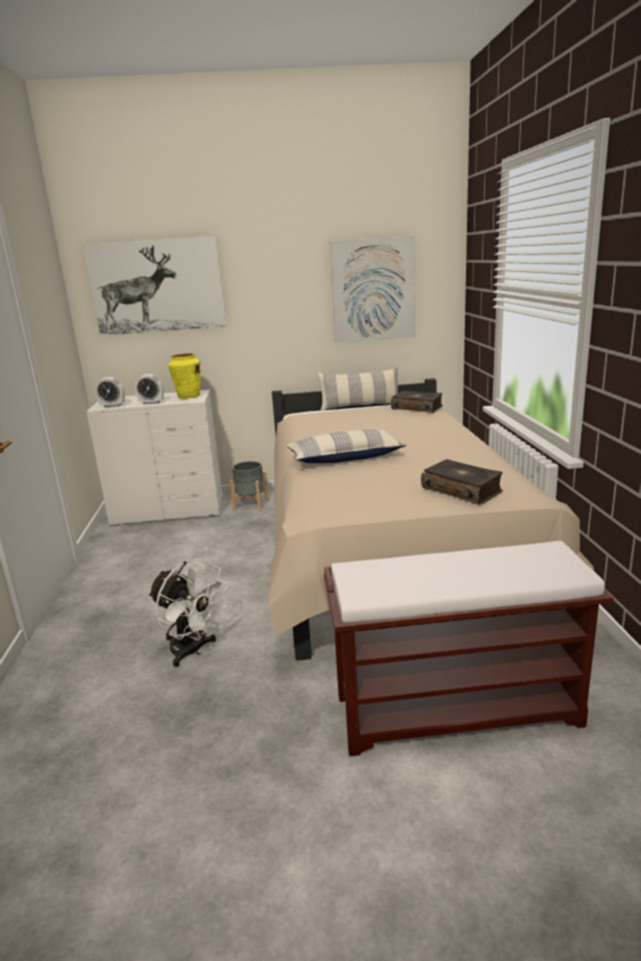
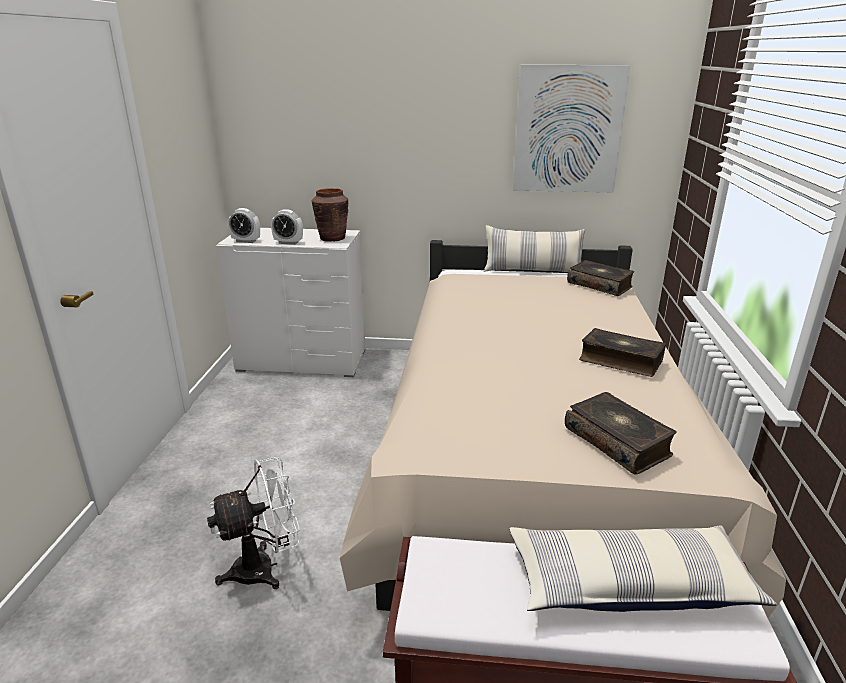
camera: 10 degrees right, 5 degrees up
(157, 286) = (310, 105): picture -> none
(188, 396) = (332, 238): yellow vase -> brown vase
(192, 651) = (265, 568): white fan -> white fan turned 75 degrees counterclockwise
(251, 505) = (392, 367): grey planter -> none
(346, 458) = (486, 356): pillow -> pillow (629, 584)
(448, 448) = (620, 361): none -> book

